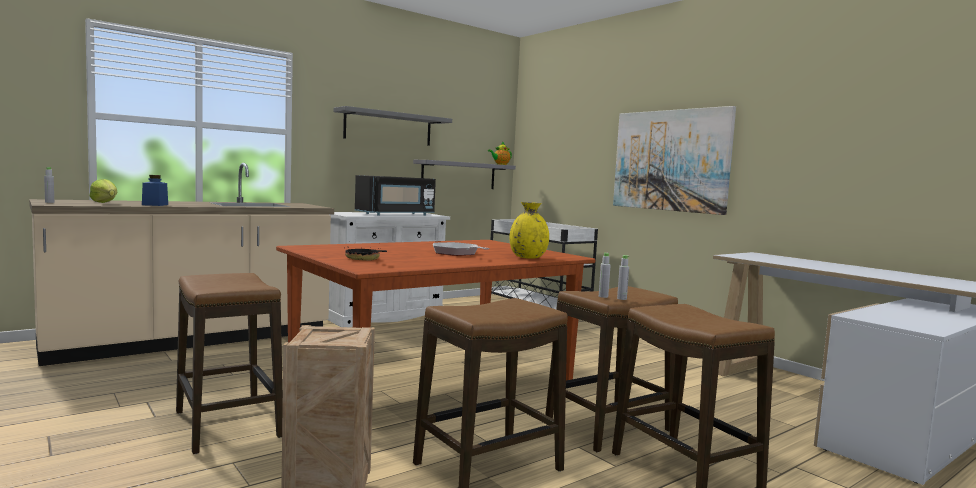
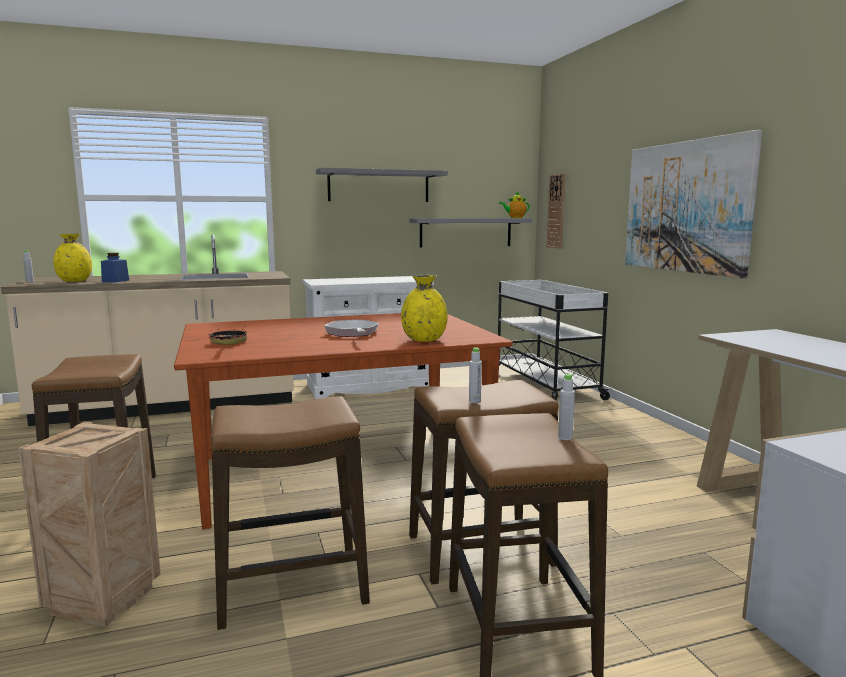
camera: 20 degrees right, 5 degrees up
(105, 203) = (75, 281): lettuce -> yellow vase
(396, 214) = (374, 280): black microwave -> none
(537, 160) = (556, 211): none -> wall clock
(603, 296) = (451, 398): grey bottle -> grey bottle (565, 437)

